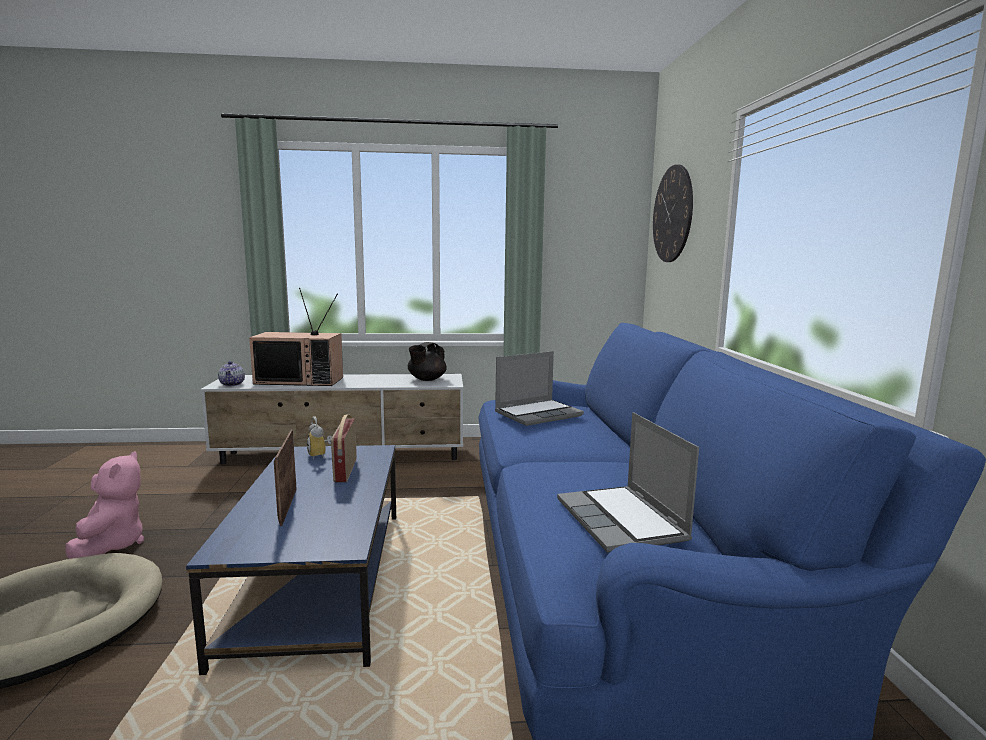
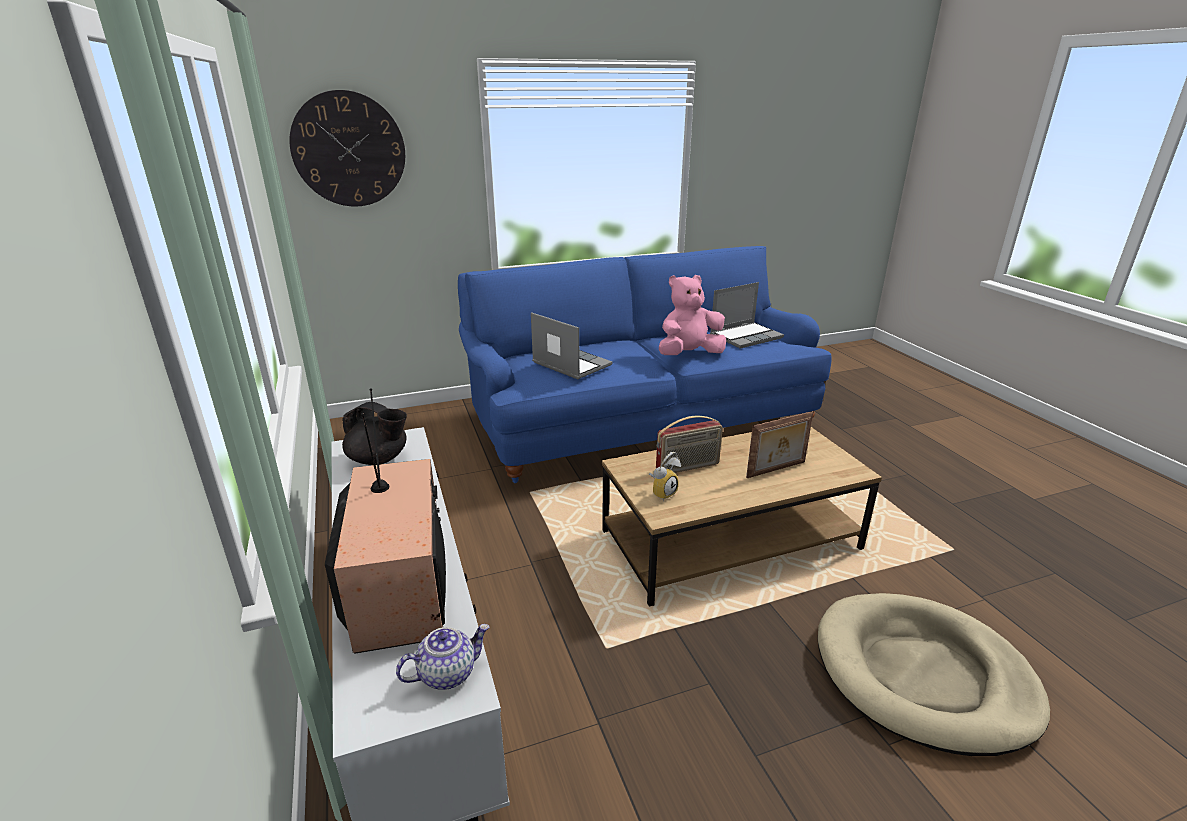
camera: 105 degrees left, 15 degrees up
(111, 545) = (800, 749): pink plush toy -> pink plush toy (689, 354)
(321, 579) = (729, 539): blue coffee table -> brown coffee table

